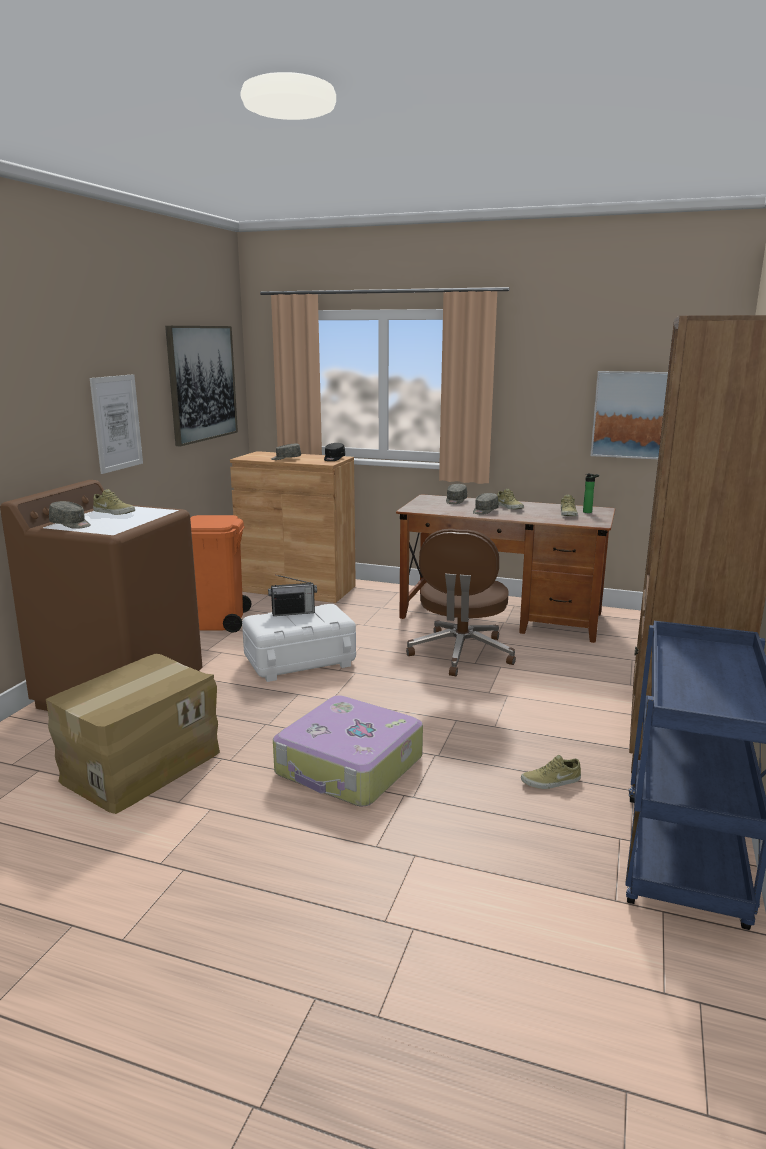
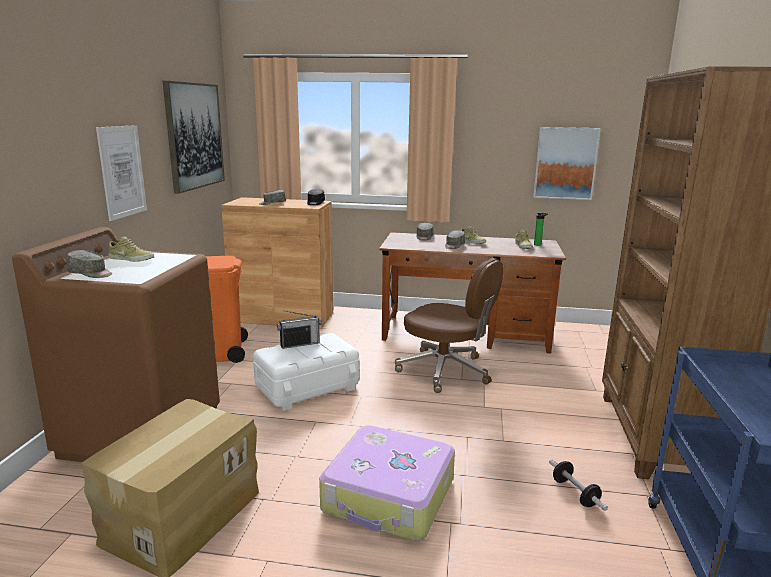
camera: 10 degrees left, 0 degrees up
(461, 654) = (446, 371): brown office chair -> brown office chair turned 60 degrees counterclockwise
(551, 781) = (575, 493): beige shoe -> dumbbell

